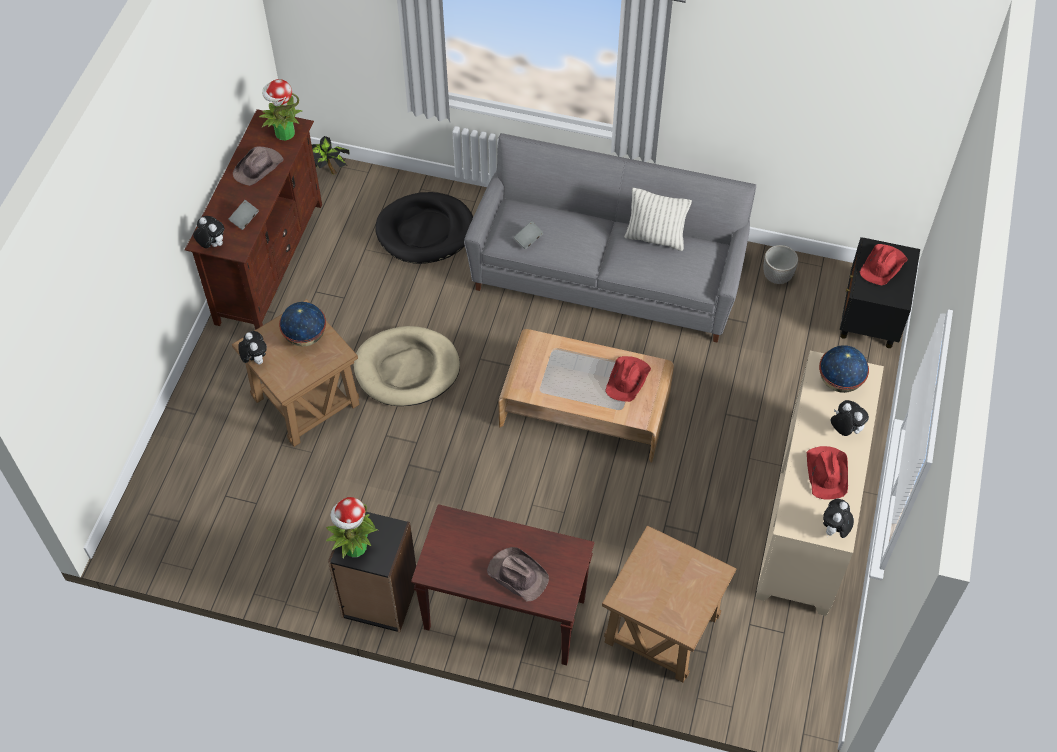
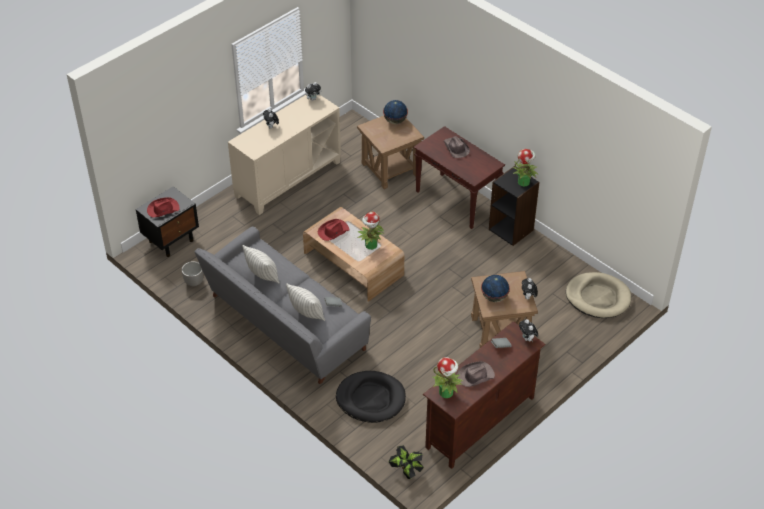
camera: 150 degrees left, 10 degrees down
(407, 369) = (434, 324): beige dog bed -> beige dog bed (598, 297)
(553, 213) = (306, 313): none -> pillow
(554, 382) = (371, 245): none -> potted plant
(827, 473) = (295, 116): red hat -> none
(839, 382) = (254, 143): globe -> globe (395, 121)

